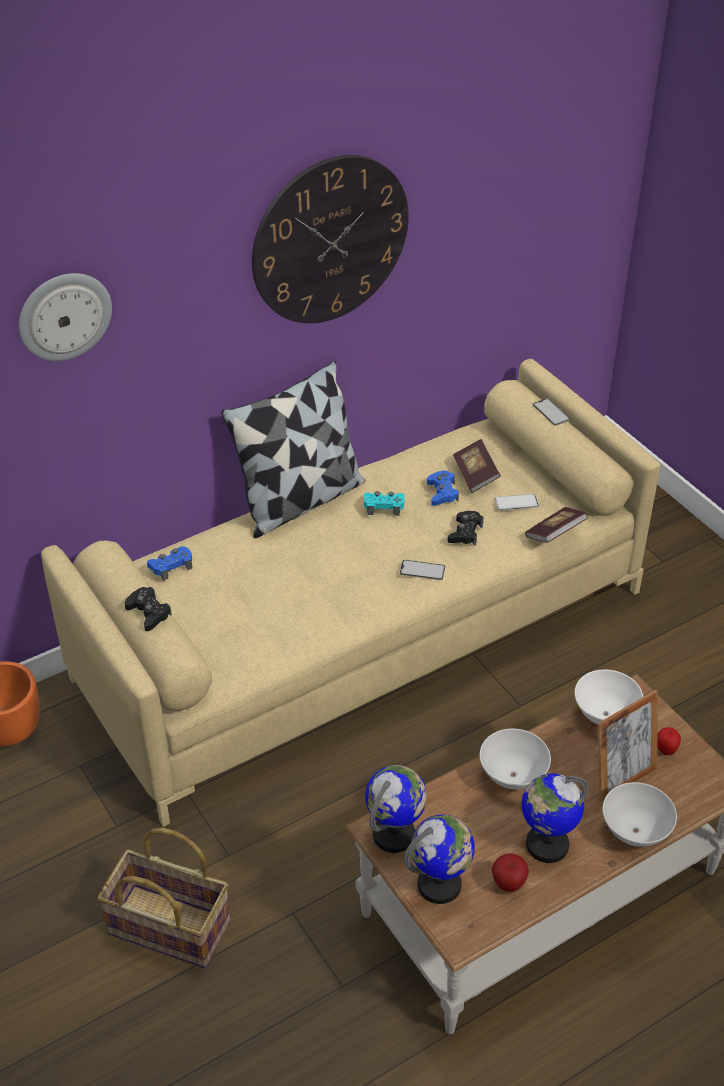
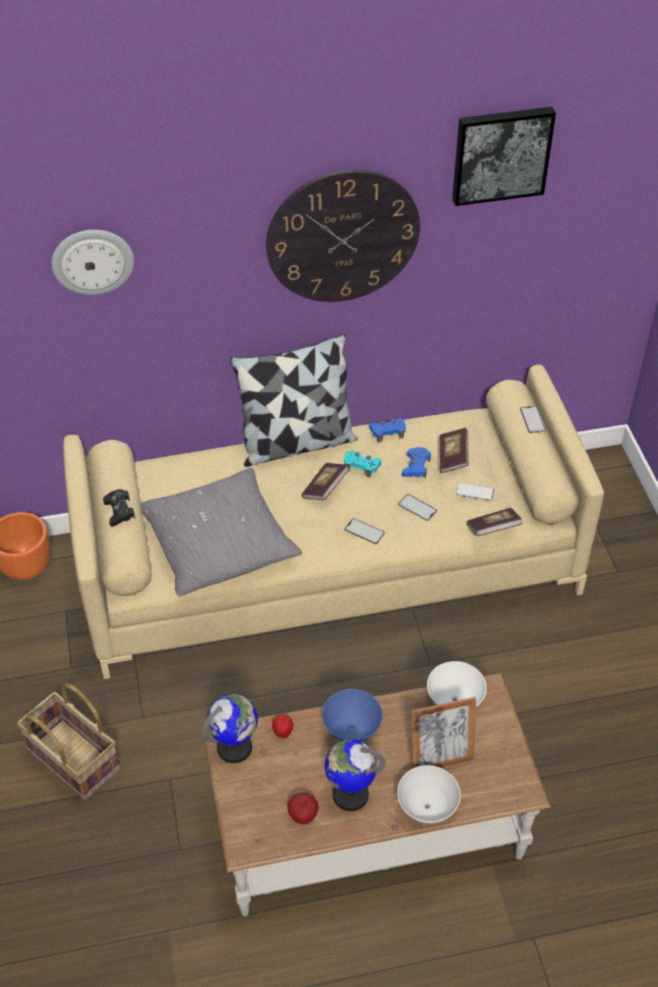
camera: 20 degrees right, 5 degrees up
(171, 566) = (169, 473): blue game controller -> blue game controller (388, 432)
(266, 625) = (219, 543): none -> grey pillow
(356, 538) = (325, 488): none -> book
(440, 885) = (249, 800): globe -> none
(465, 533) = (417, 507): black game controller -> phone
(482, 116) = (501, 154): none -> picture
(513, 777) = (352, 729): white bowl -> blue bowl
(665, 750) = (490, 746): apple -> apple (283, 733)

